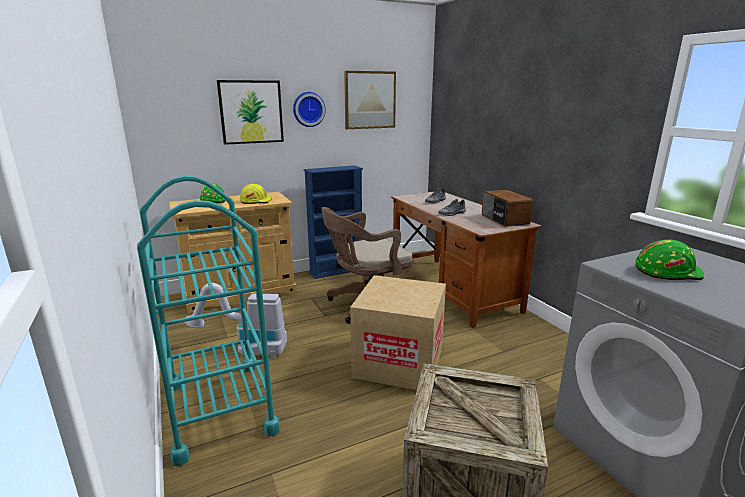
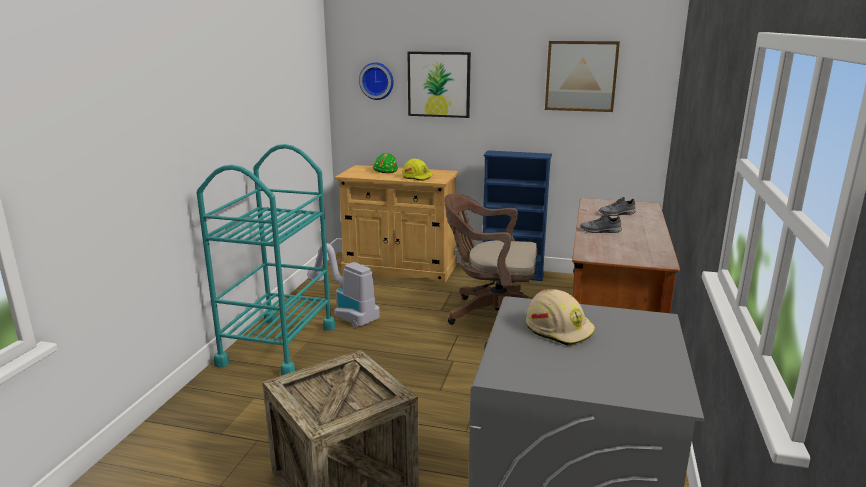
camera: 40 degrees right, 0 degrees up
(308, 109) = (501, 84): wall clock -> wall clock (377, 81)
(399, 362) = (444, 372): cardboard box -> none
(504, 220) = (646, 252): radio -> none
(667, 272) = (559, 329): green hard hat -> beige hard hat

